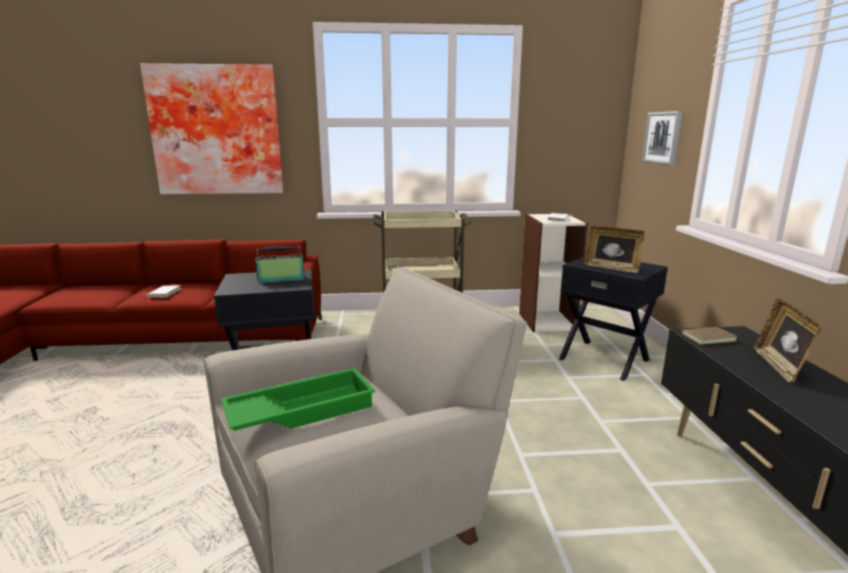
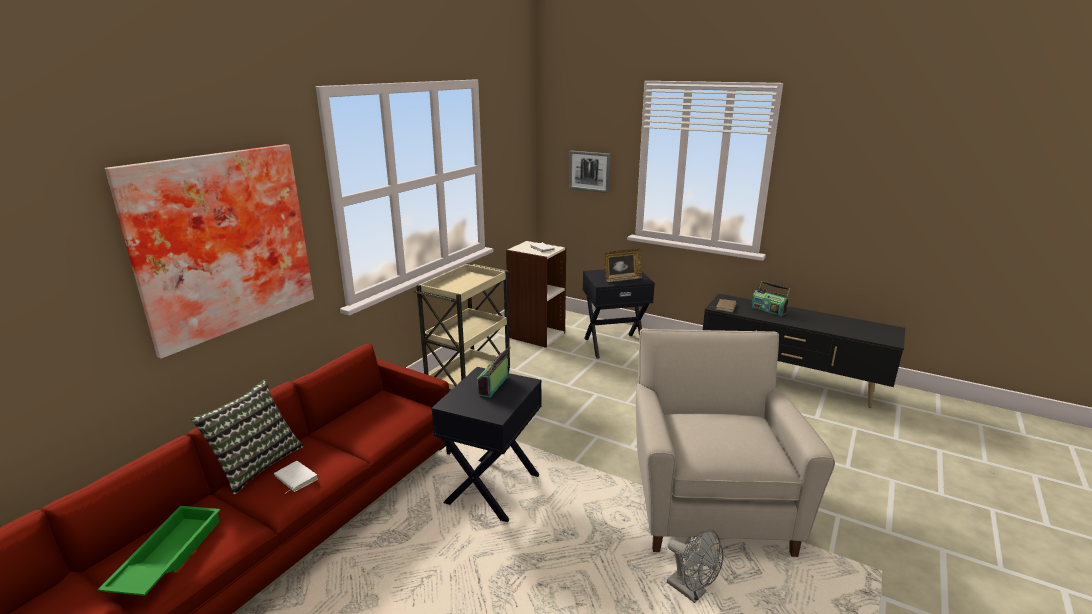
camera: 55 degrees left, 5 degrees up
(175, 547) = (691, 591): none -> grey fan
(176, 282) = (256, 464): none -> pillow
(301, 410) = (736, 440): green tray -> green tray (166, 556)
(779, 366) = (768, 310): picture frame -> radio

